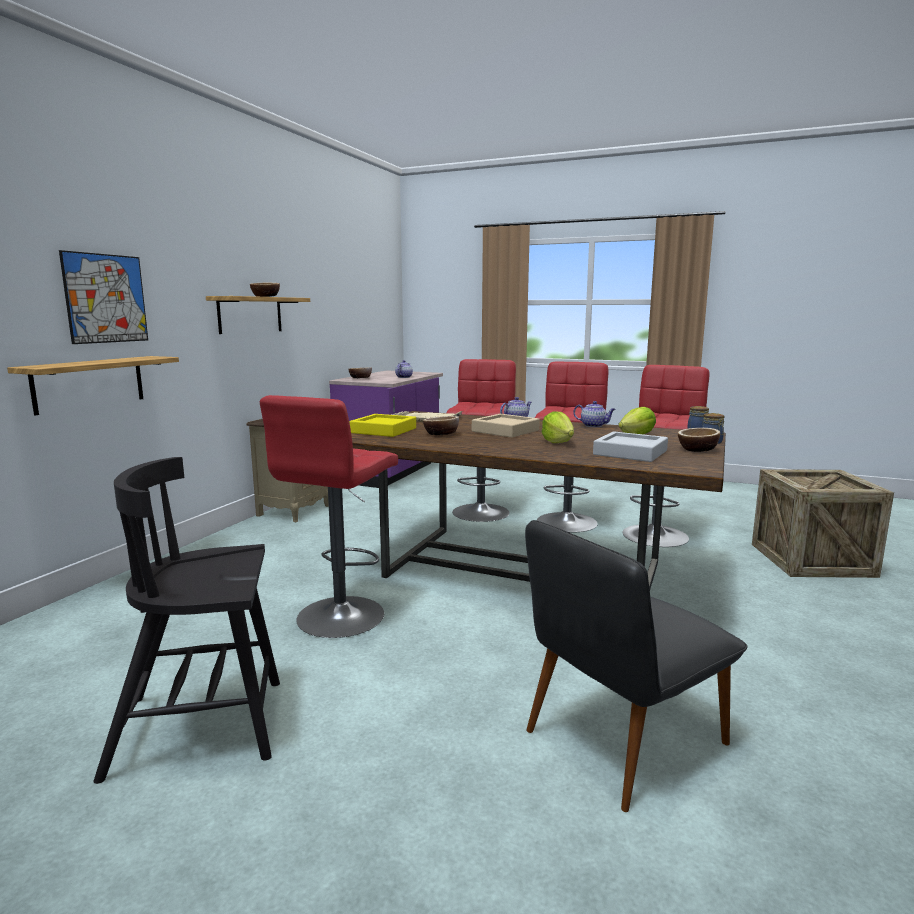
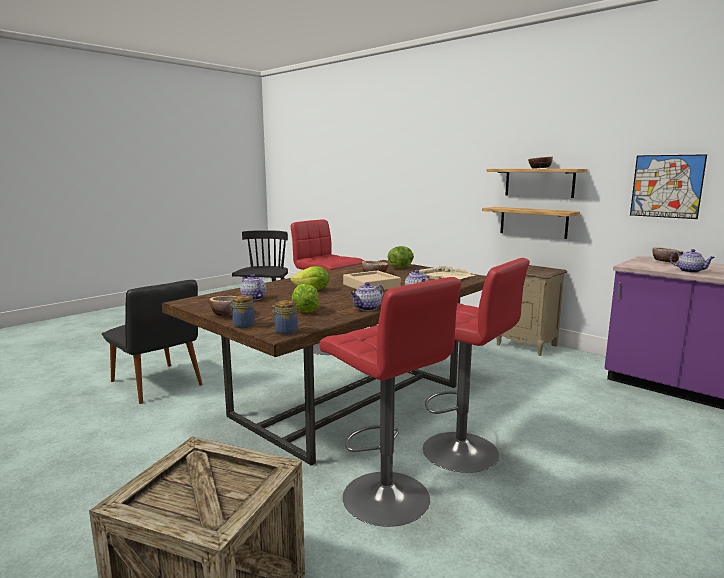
camera: 110 degrees right, 0 degrees up
(89, 384) = (421, 213): shelf -> shelf (533, 222)
(106, 298) = (435, 171): picture -> picture (666, 186)
(383, 430) = (401, 267): yellow tray -> lettuce
(481, 512) = (509, 412): red stool -> none
(625, 737) = (156, 383): black chair -> black chair turned 150 degrees clockwise
(630, 453) = (253, 298): grey tray -> teapot

